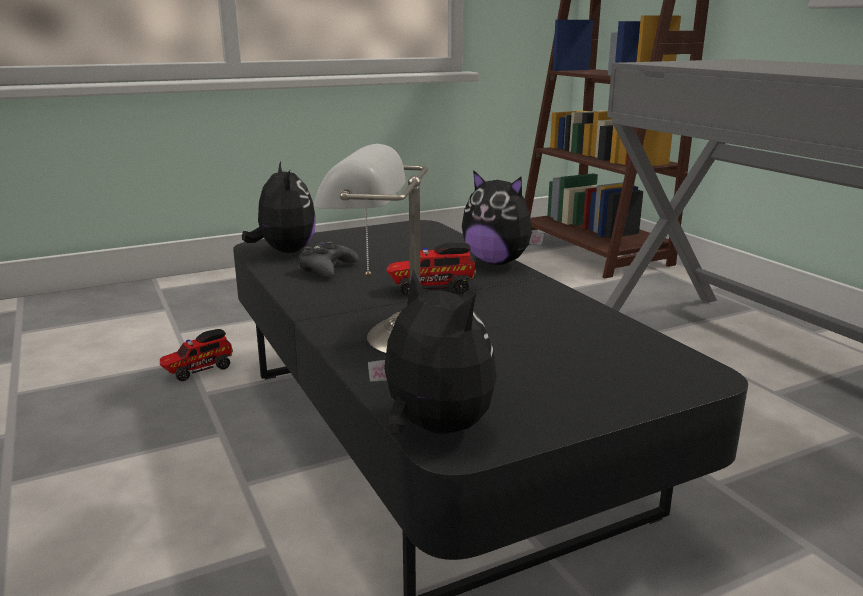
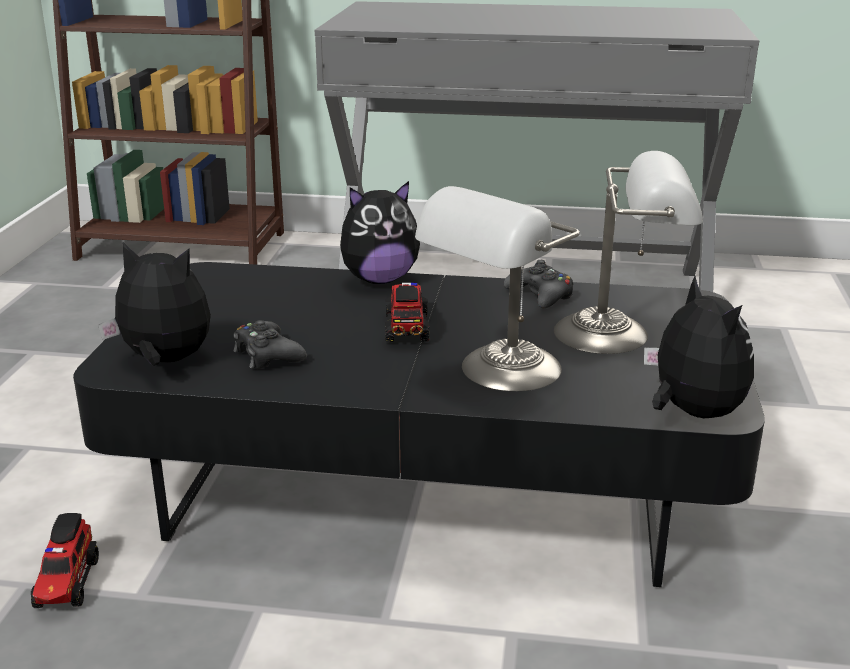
camera: 55 degrees left, 5 degrees up
(430, 289) = (406, 327): toy truck -> toy truck turned 150 degrees clockwise
(432, 429) = (691, 412): plush toy -> plush toy turned 75 degrees clockwise
(556, 359) = (621, 332): none -> white table lamp
(573, 313) = (540, 295): none -> black game controller

